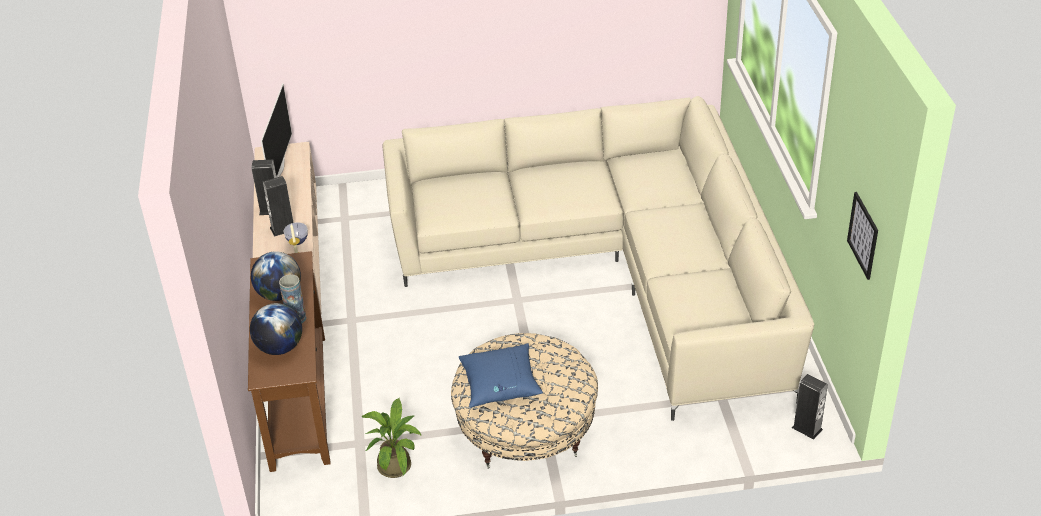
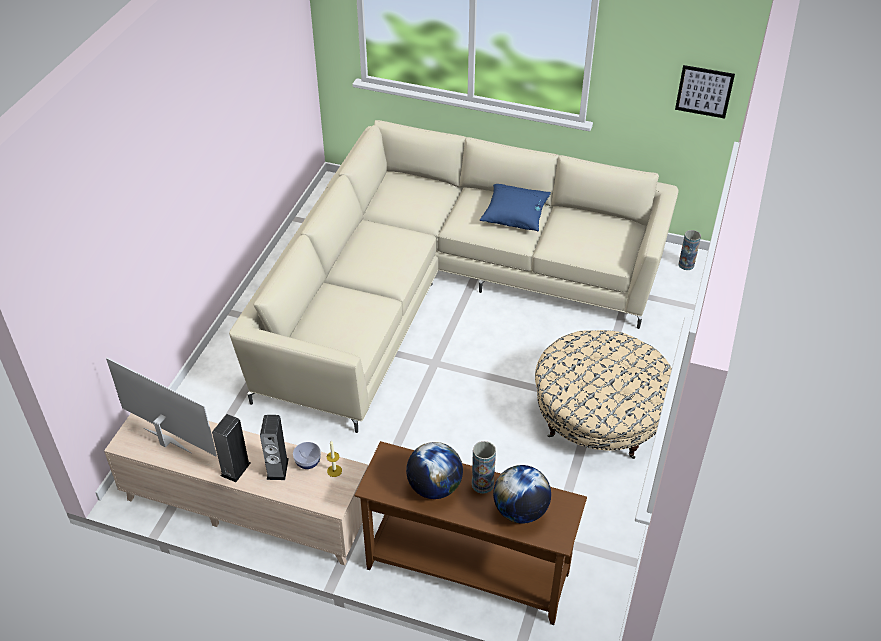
camera: 65 degrees left, 5 degrees up
(396, 463) = (595, 520): potted plant -> none
(500, 385) = (606, 390): blue pillow -> blue pillow (515, 215)
(807, 428) = (686, 265): speaker -> vase

